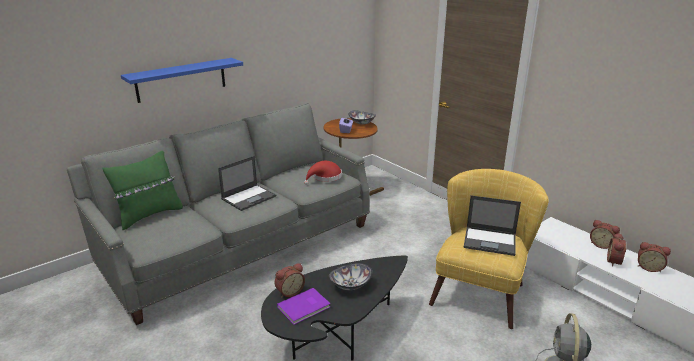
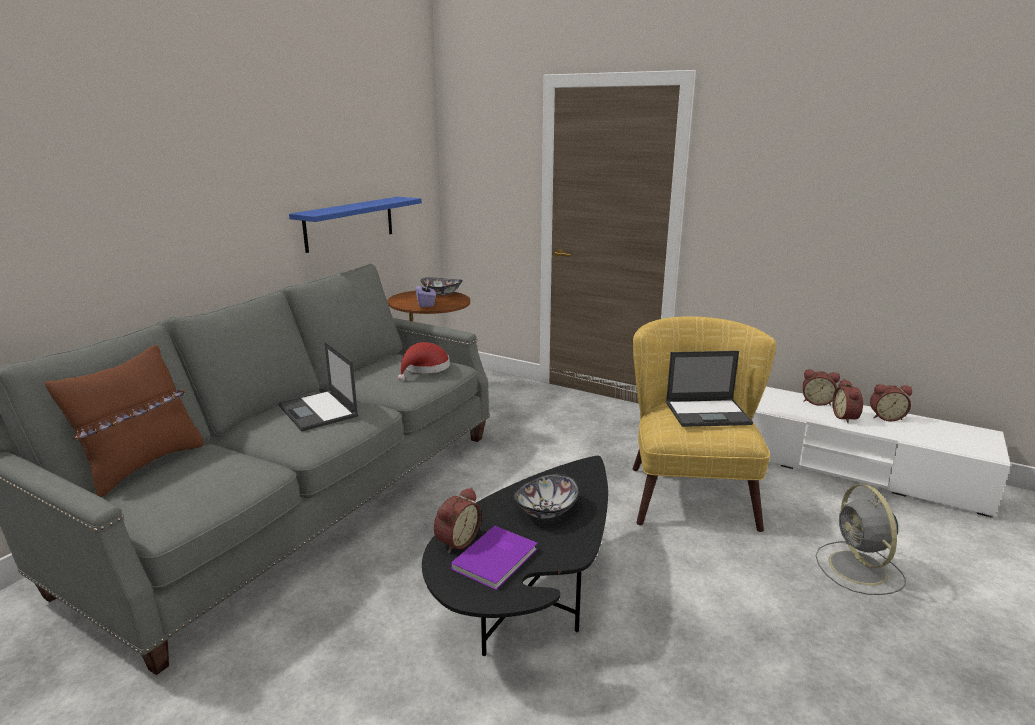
camera: 20 degrees left, 5 degrees down
(149, 215) = (143, 465): green pillow -> brown pillow
(181, 80) = (166, 227): blue shelf -> blue shelf (349, 223)
(249, 197) = (318, 411): laptop -> laptop turned 120 degrees clockwise

